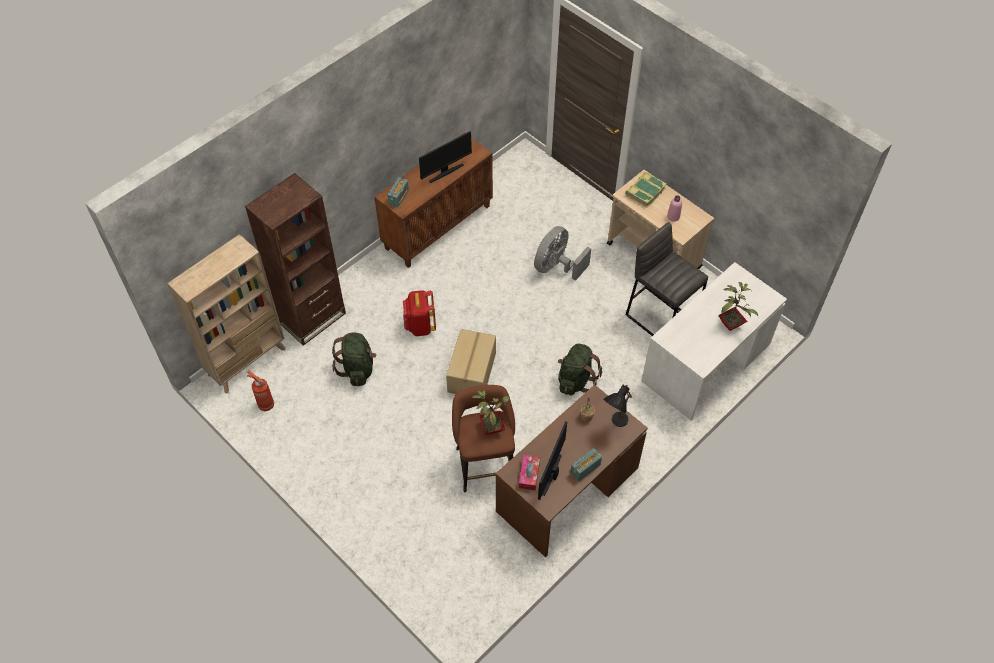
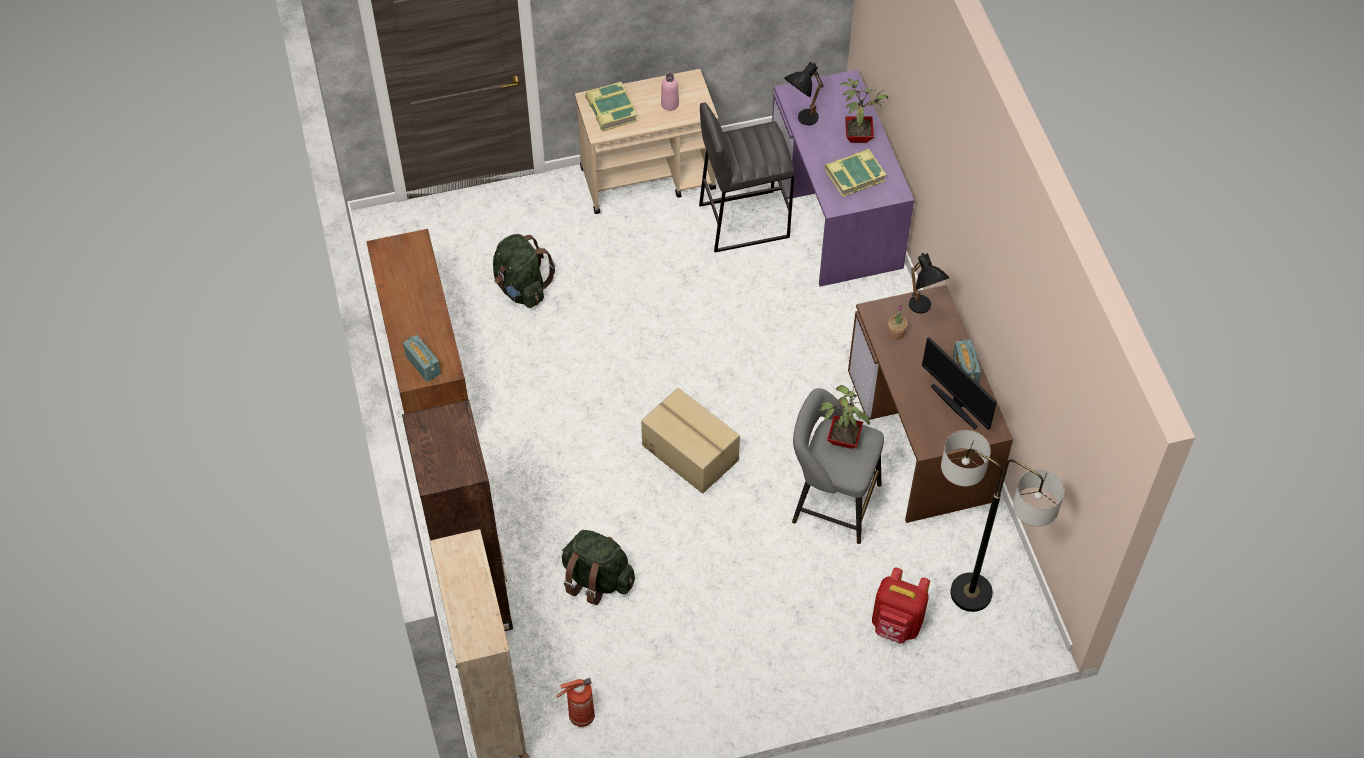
camera: 60 degrees left, 0 degrees up
(420, 326) = (578, 476): red backpack -> red backpack (896, 625)
(445, 172) = (421, 293): monitor -> none
(467, 573) = (971, 592): none -> floor lamp
(485, 462) = (831, 501): brown stool -> grey stool
(529, 474) = (940, 428): tissue box -> none
(556, 267) = (591, 284): grey fan -> none
(575, 380) = (775, 350): green backpack -> green backpack (522, 288)
(697, 337) = (854, 175): none -> book
(706, 363) = (836, 212): white desk -> purple desk
(718, 289) = (801, 121): none -> black table lamp

